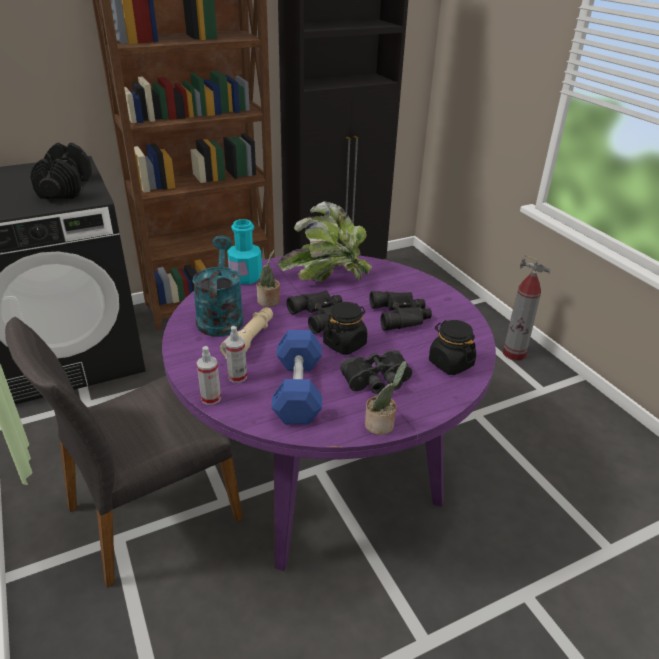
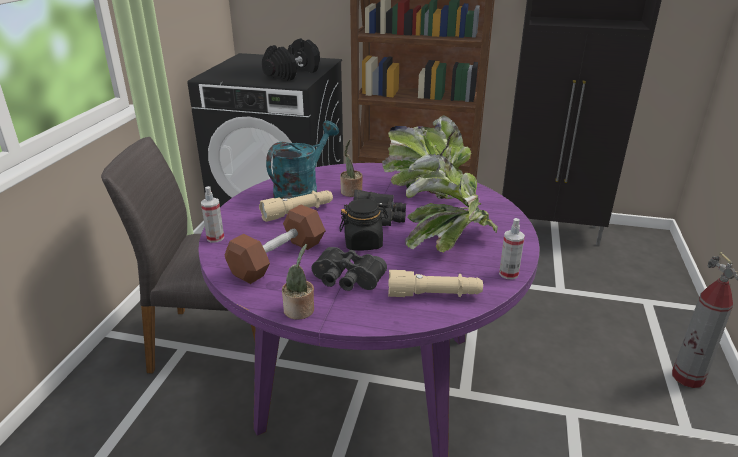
camera: 40 degrees right, 5 degrees down
(237, 377) = (252, 232): spray bottle -> spray bottle (508, 274)
(245, 277) = (359, 171): turquoise bottle -> none
(298, 390) = (278, 258): blue dumbbell -> brown dumbbell
(401, 315) = (447, 241): black binoculars -> potted plant
(450, 363) = (434, 295): black jar -> beige flashlight

